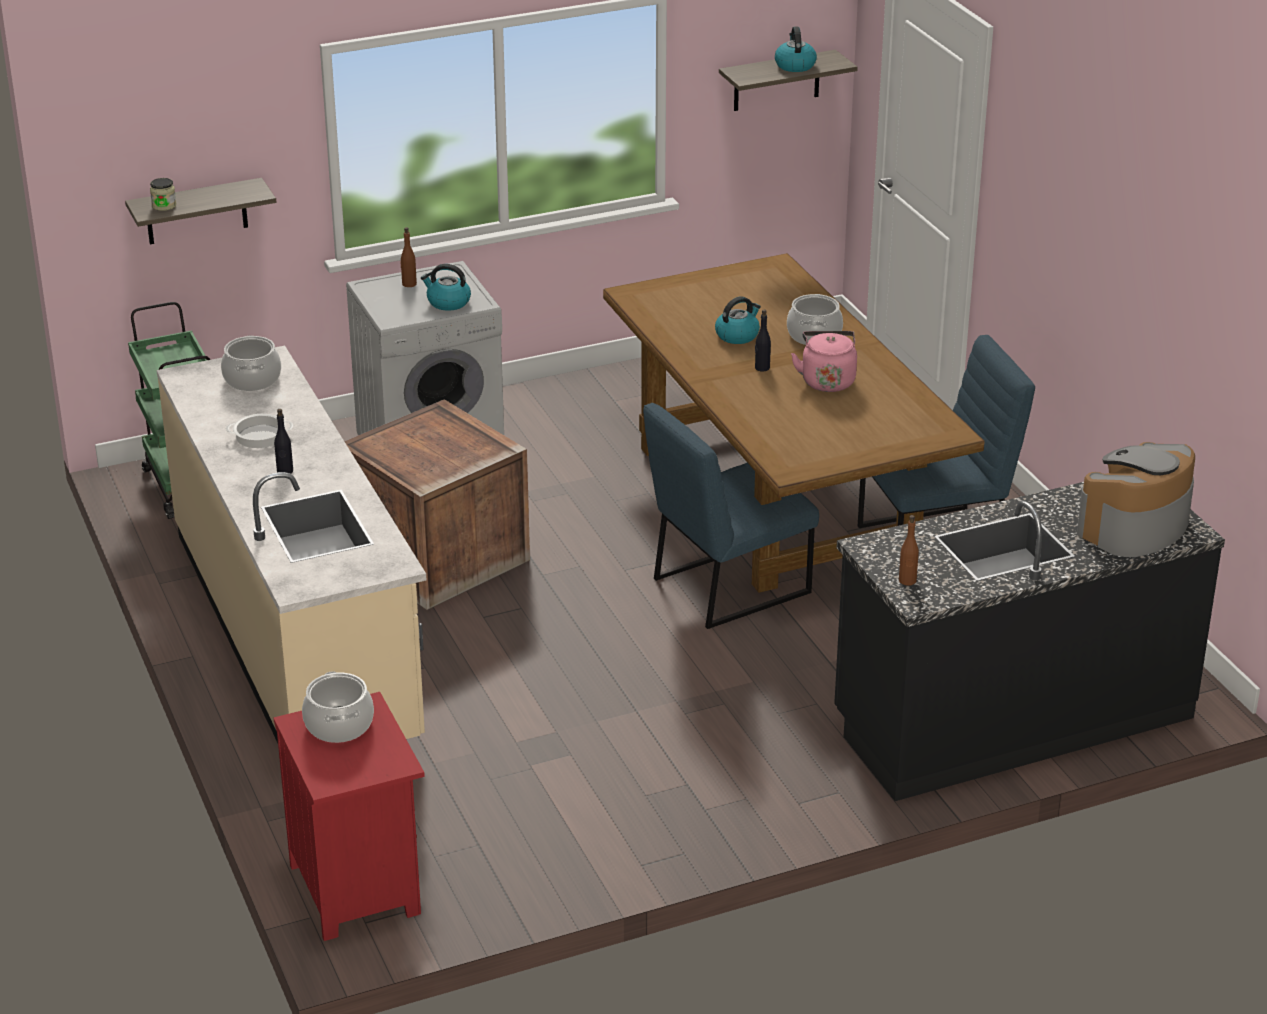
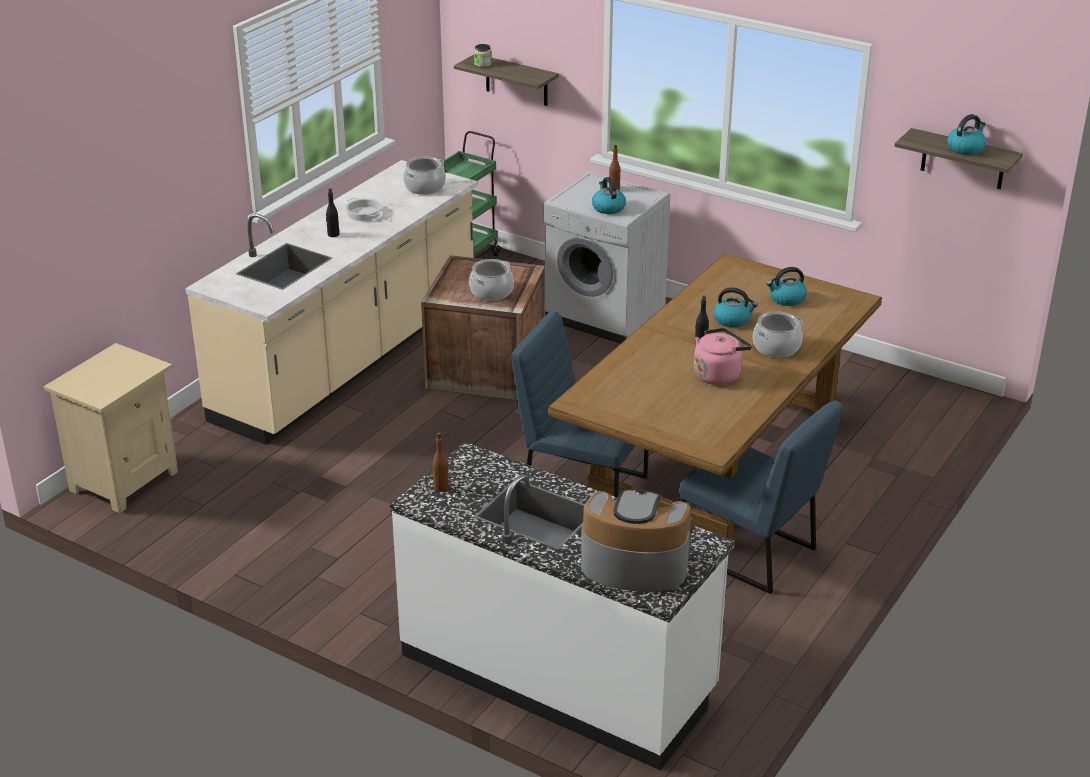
camera: 55 degrees right, 0 degrees up
(338, 725) = (124, 364): cooking pot -> cooking pot (491, 291)
(358, 887) = (127, 481): red nightstand -> beige nightstand
(733, 295) = (786, 299): none -> kettle
(1012, 719) = (558, 674): black counter -> white counter

